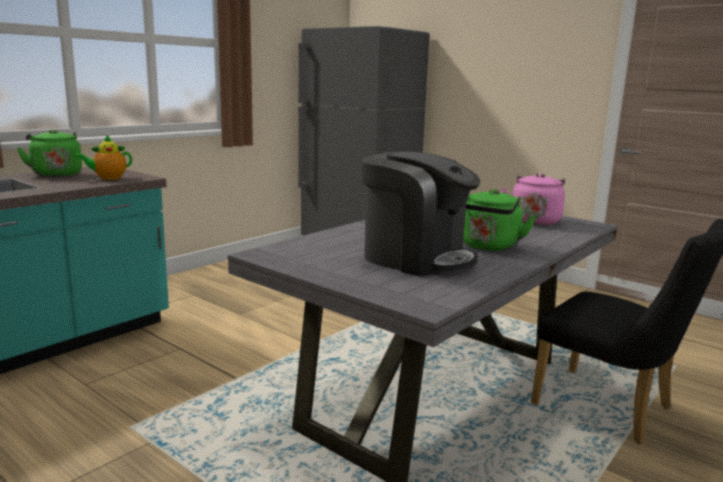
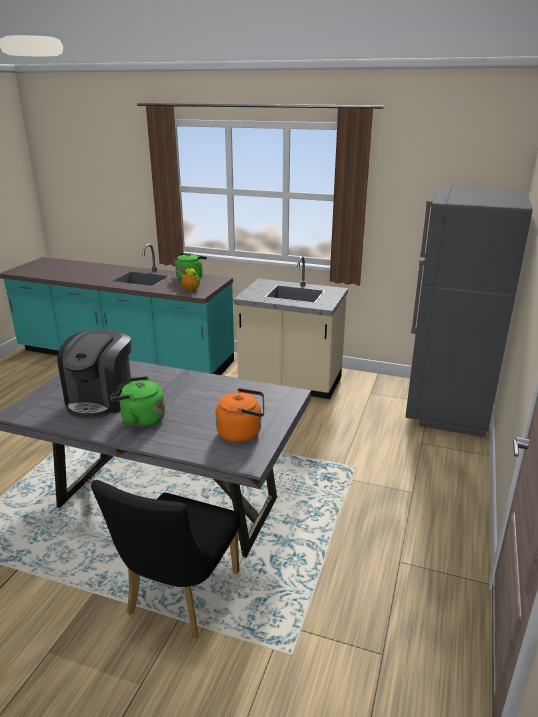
camera: 70 degrees right, 10 degrees up
(230, 284) = (290, 383): none -> beige counter
(534, 220) = (242, 433): pink kettle -> orange kettle

